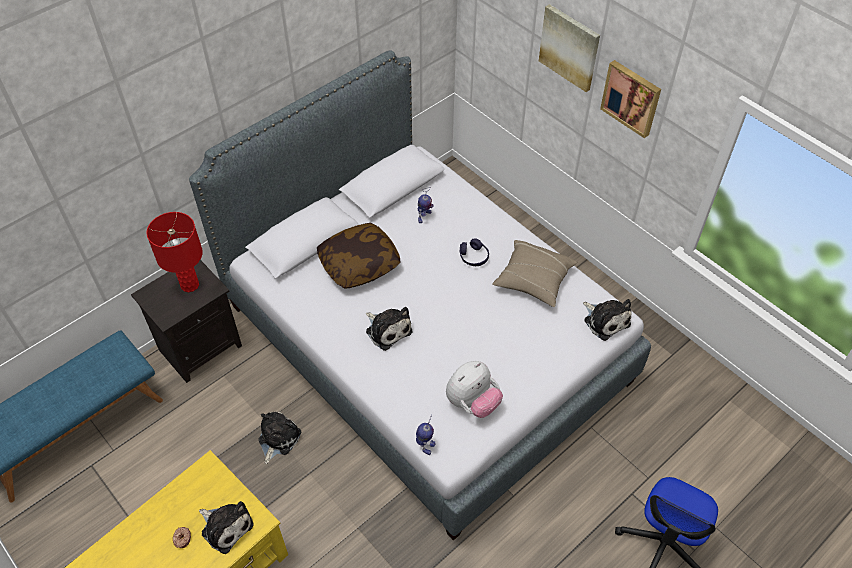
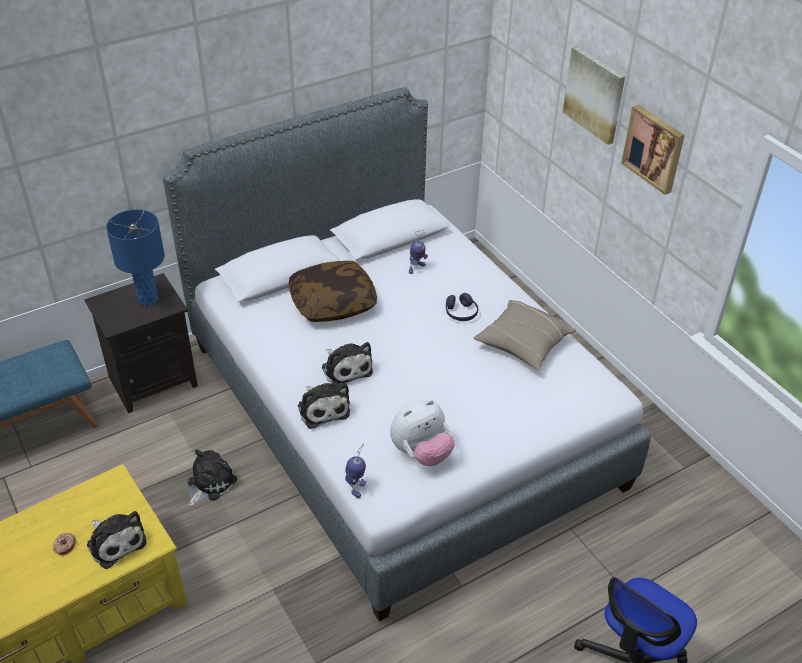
camera: 10 degrees right, 10 degrees down
(190, 285) = (148, 299): red table lamp -> blue table lamp
(605, 320) = (597, 395): plush toy -> plush toy (322, 408)

